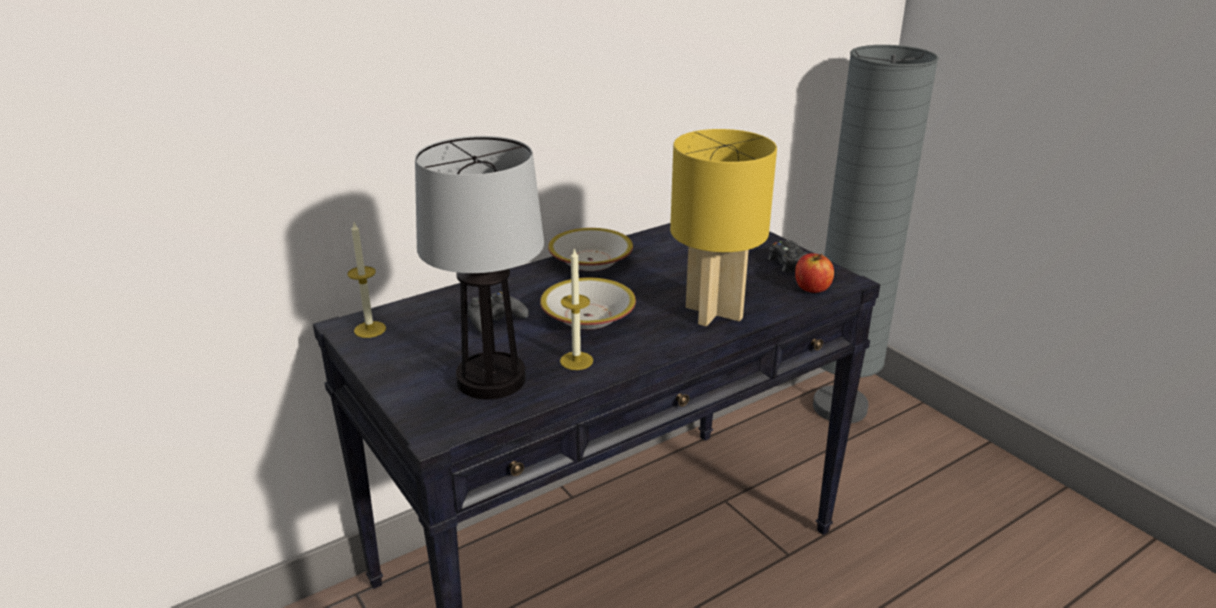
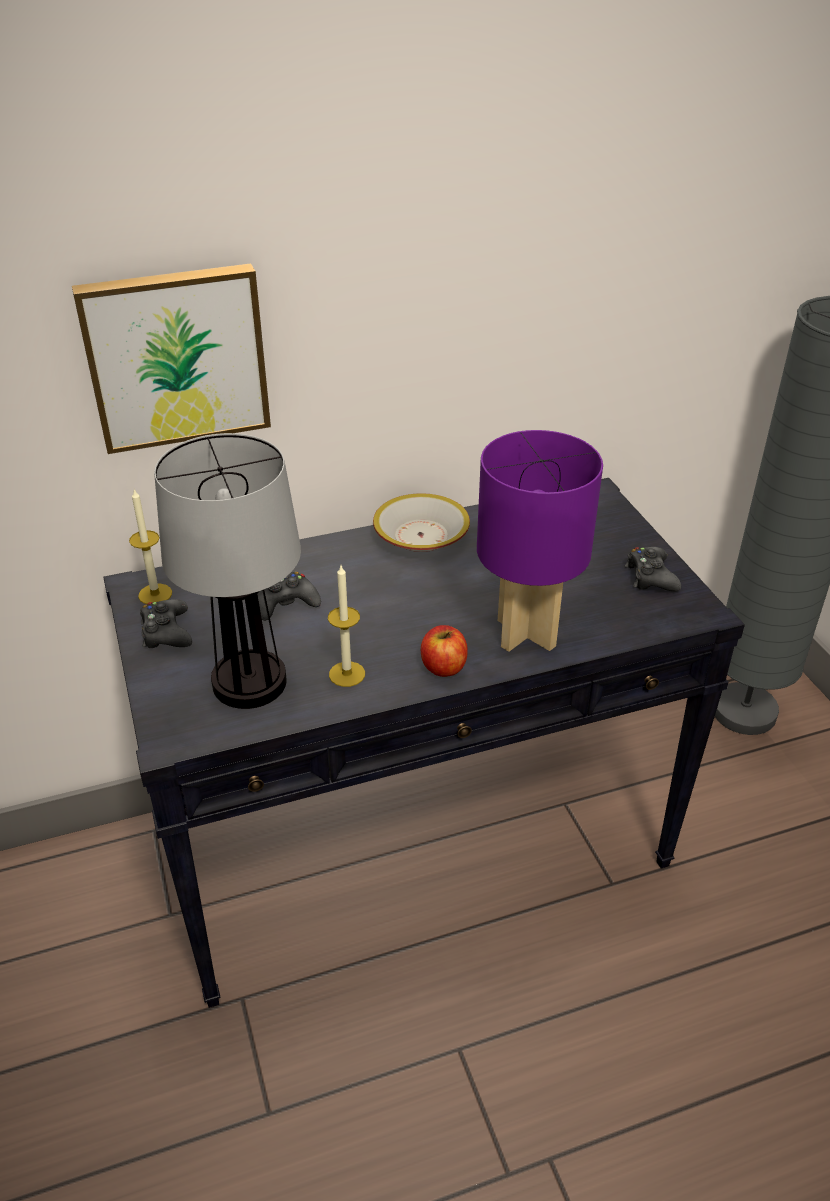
camera: 15 degrees right, 10 degrees up
(377, 103) = (176, 356): none -> picture
(394, 355) = (166, 632): none -> black game controller
(587, 316) = (384, 615): bowl -> none
(714, 313) = (526, 634): yellow table lamp -> purple table lamp
(812, 288) = (657, 617): apple -> apple (443, 667)

